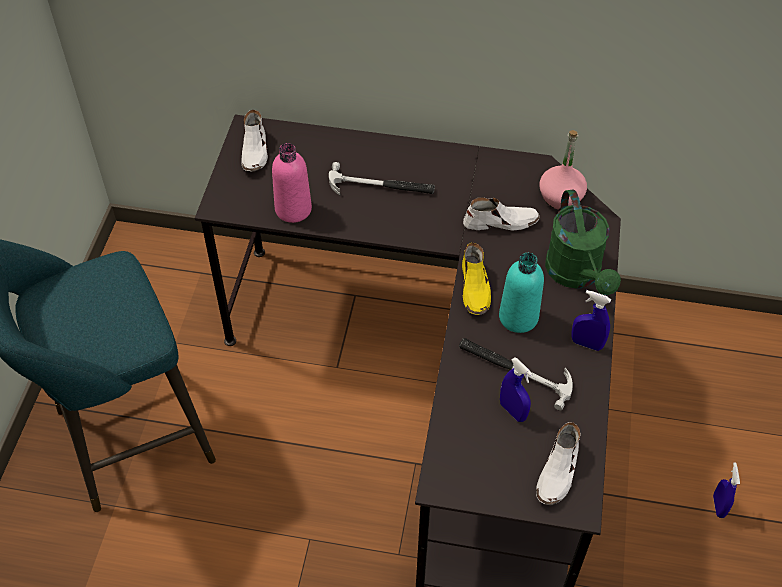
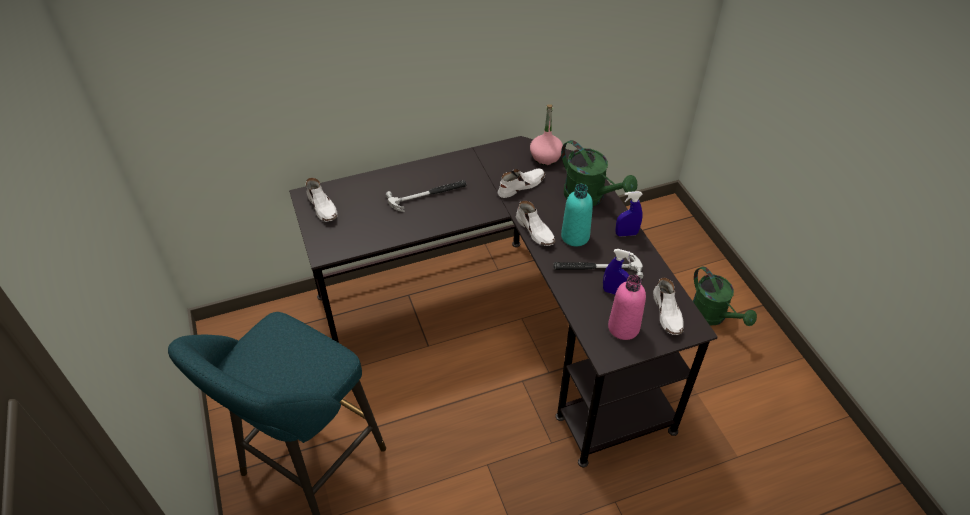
camera: 30 degrees left, 5 degrees down
(293, 209) = (379, 233): pink bottle -> pink bottle (623, 328)
(475, 288) = (536, 231): yellow shoe -> white shoe
(718, 506) = (713, 316): blue spray bottle -> green watering can

